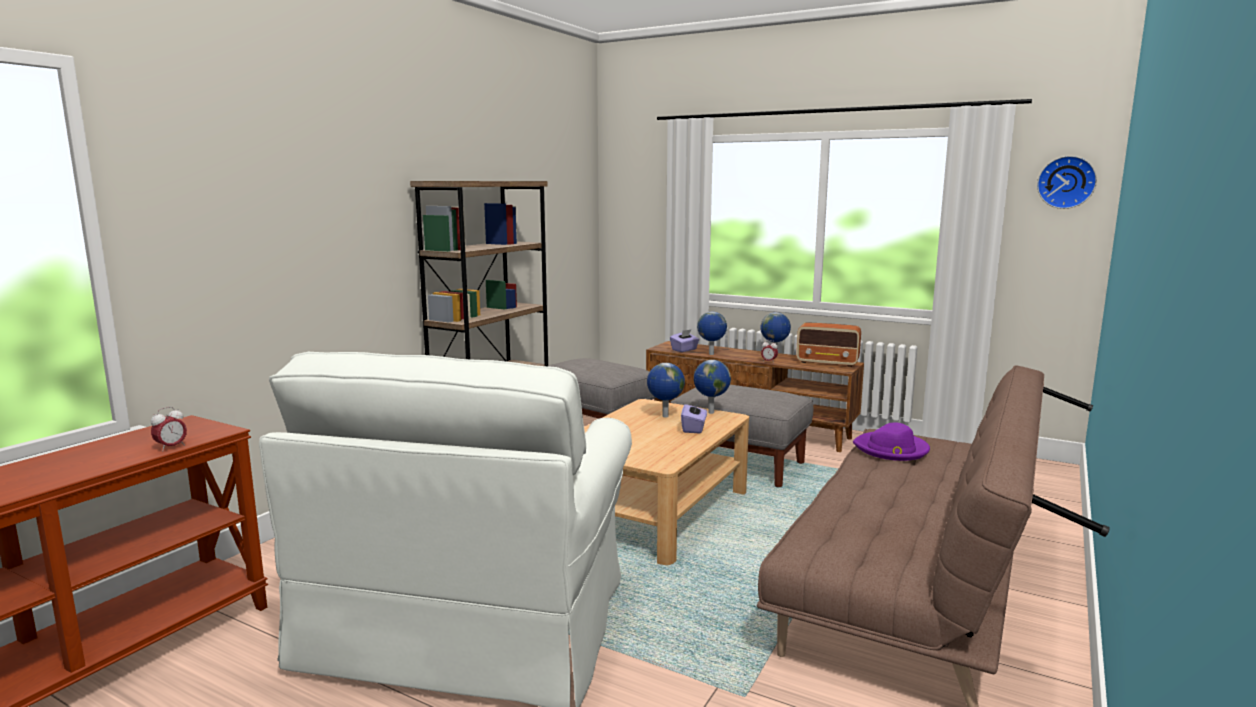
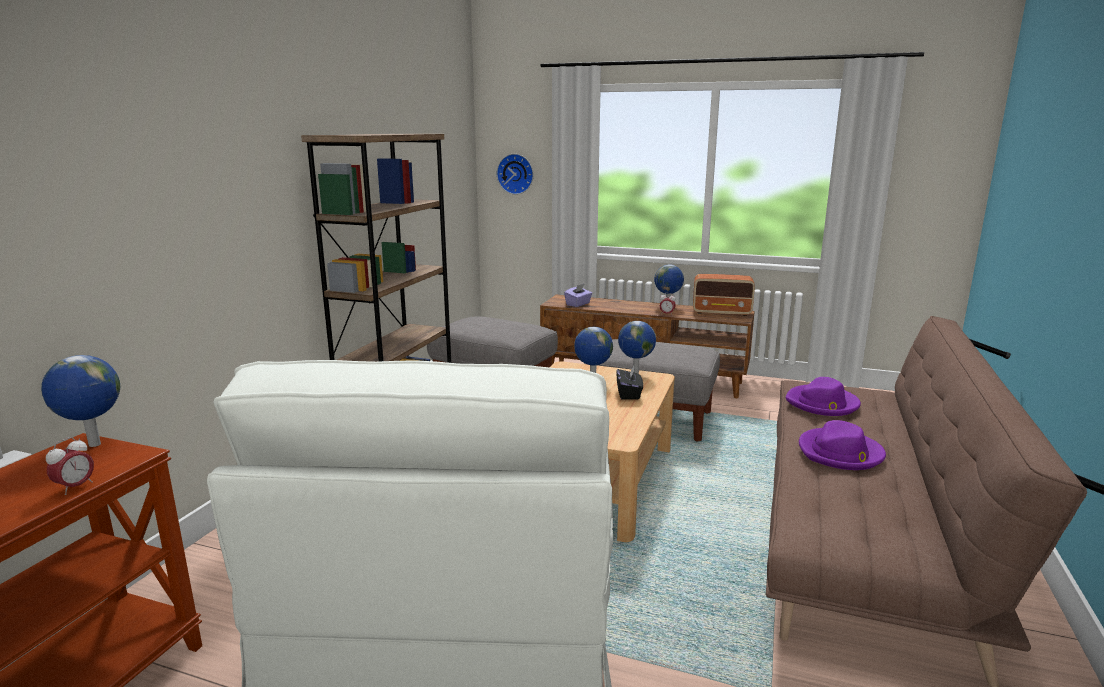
camera: 10 degrees left, 5 degrees up
(694, 428) = (629, 394): purple tissue box -> black tissue box
(711, 354) = (607, 308): globe -> globe (94, 445)
(880, 491) = (840, 453): none -> purple hat
(1066, 182) = (949, 134): wall clock -> wall clock (516, 174)

